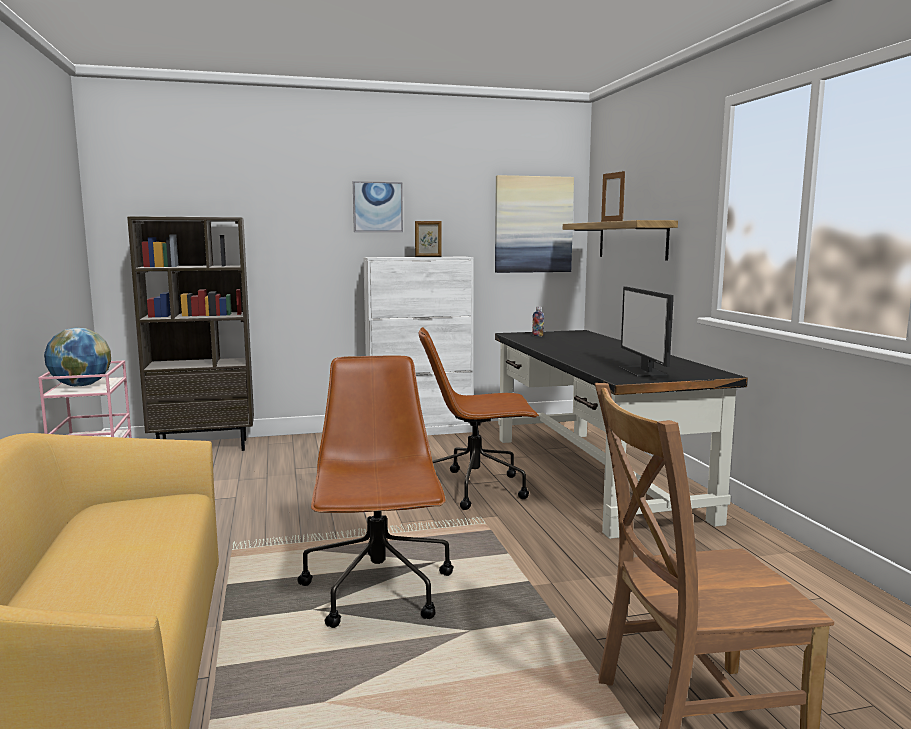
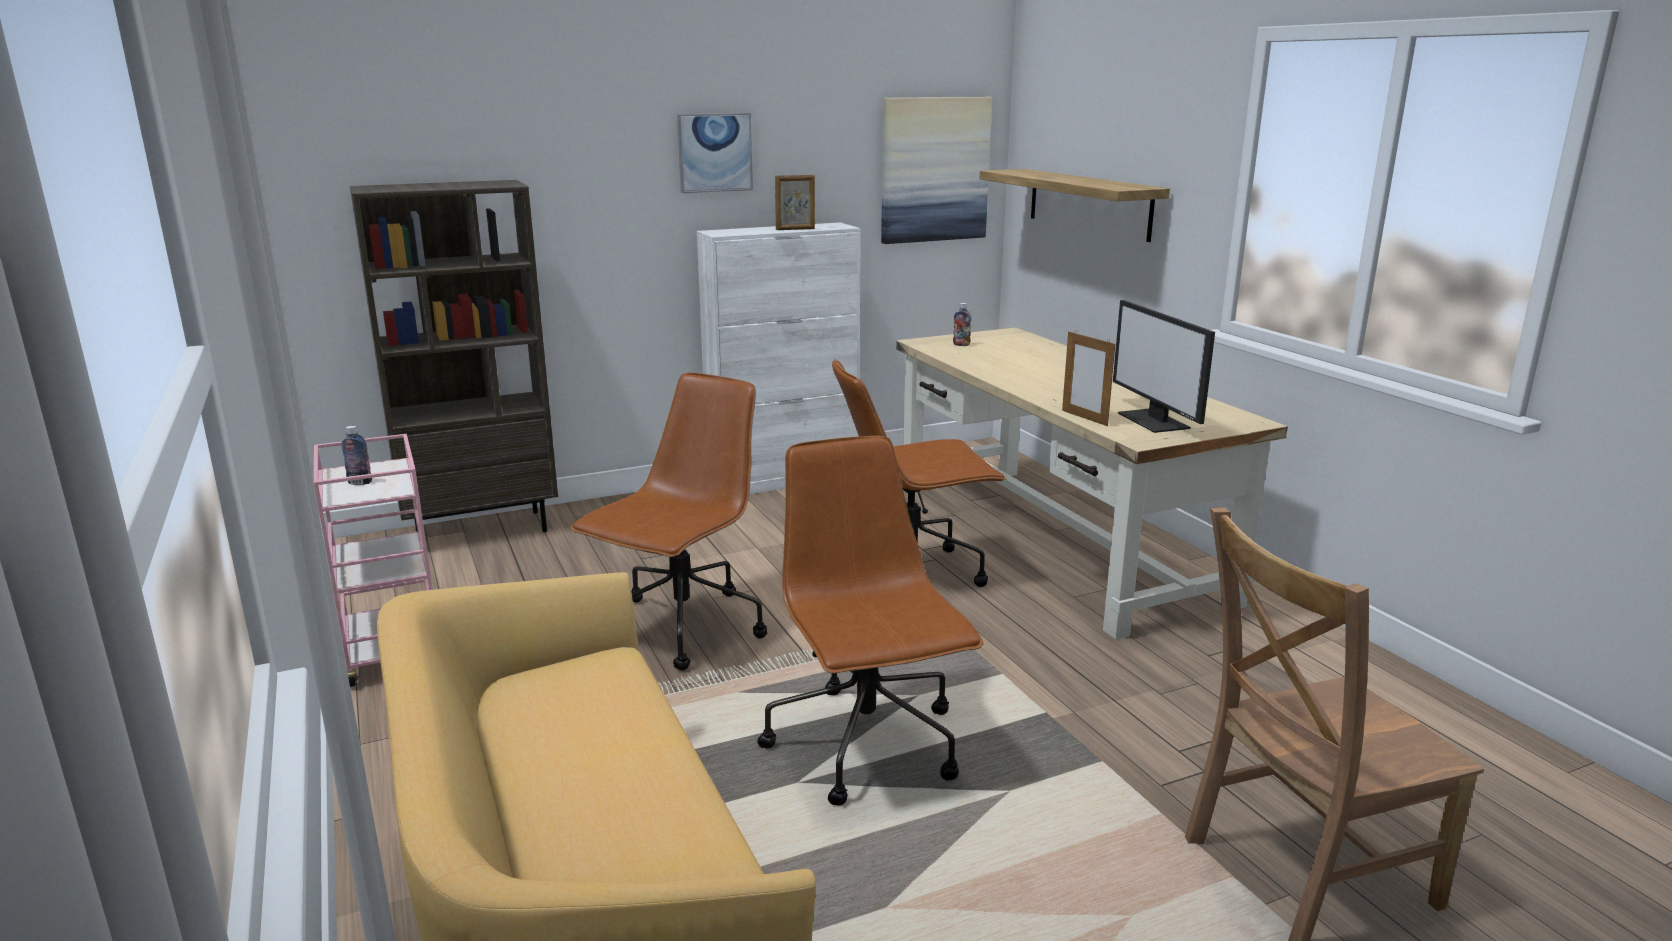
camera: 10 degrees left, 10 degrees up
(80, 386) = (360, 482): globe -> bottle
(294, 510) = (682, 629): none -> brown office chair
(594, 475) = (1054, 540): black desk -> beige desk
(611, 221) = (1067, 180): picture frame -> picture frame (1084, 418)

